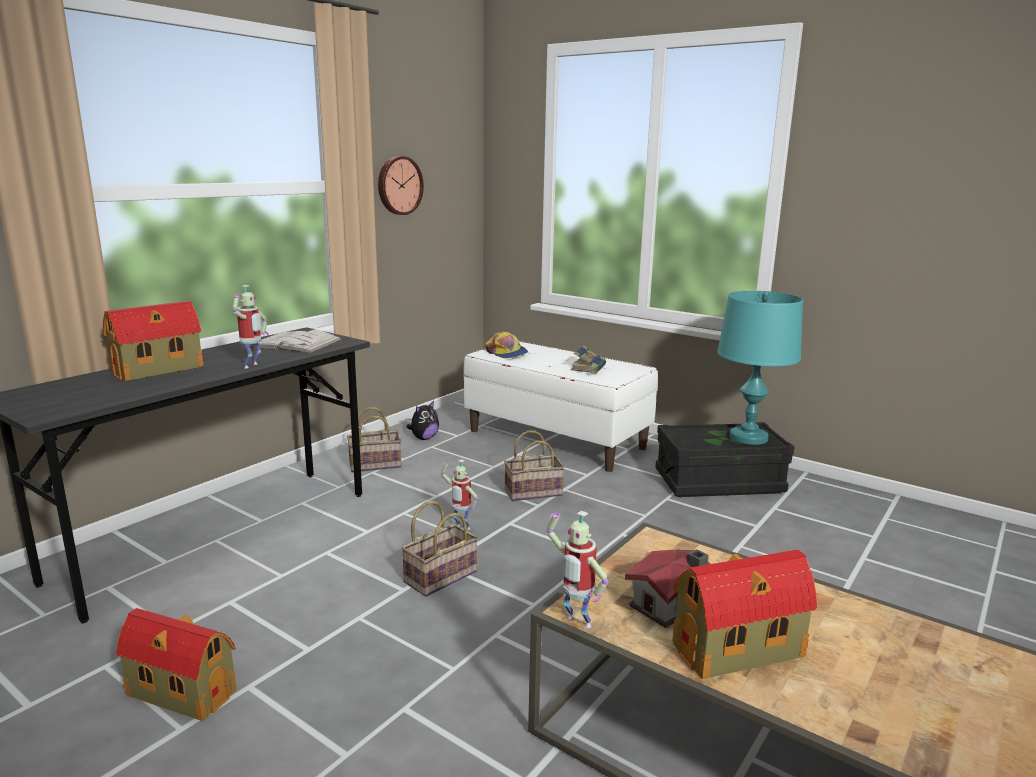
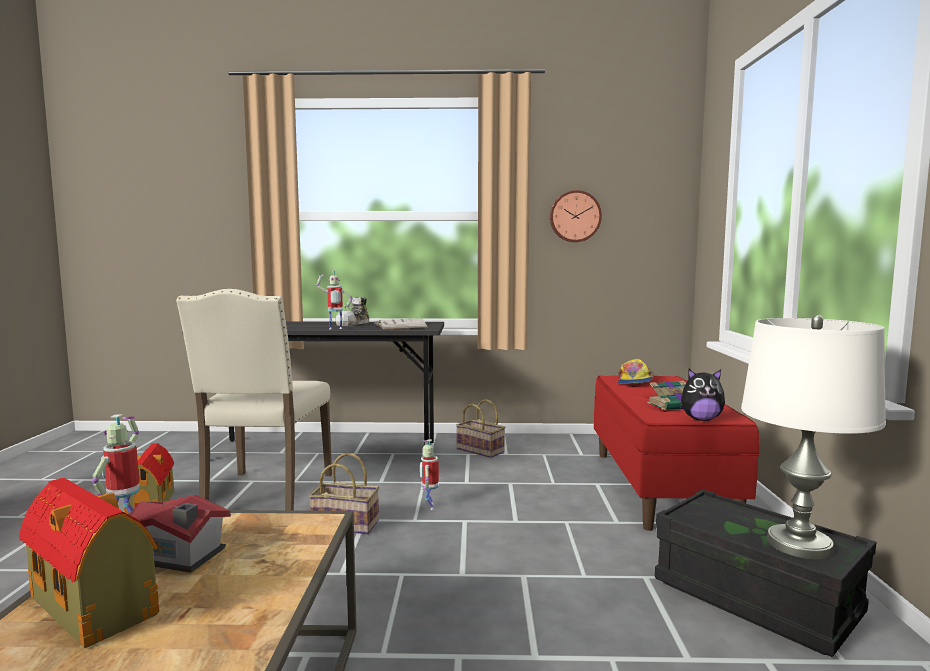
camera: 55 degrees right, 10 degrees down
(160, 369) = (302, 324): toy house -> none
(225, 353) = (353, 323): none -> shoe
(293, 603) = (265, 495): none -> beige chair
(424, 438) = (552, 448): plush toy -> plush toy (701, 419)
(534, 492) = (537, 511): basket -> none
(556, 439) = (660, 487): white bench -> red bench
(748, 437) = (799, 544): turquoise table lamp -> white table lamp

